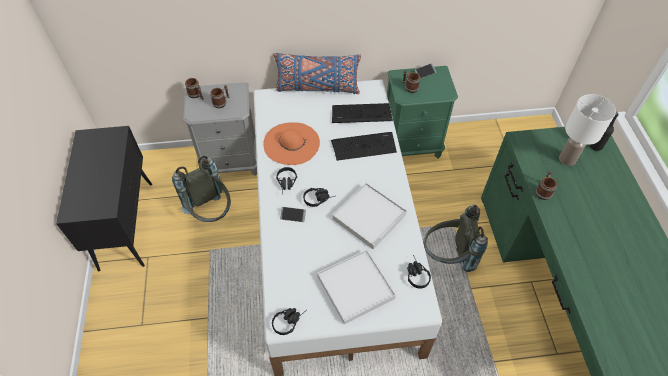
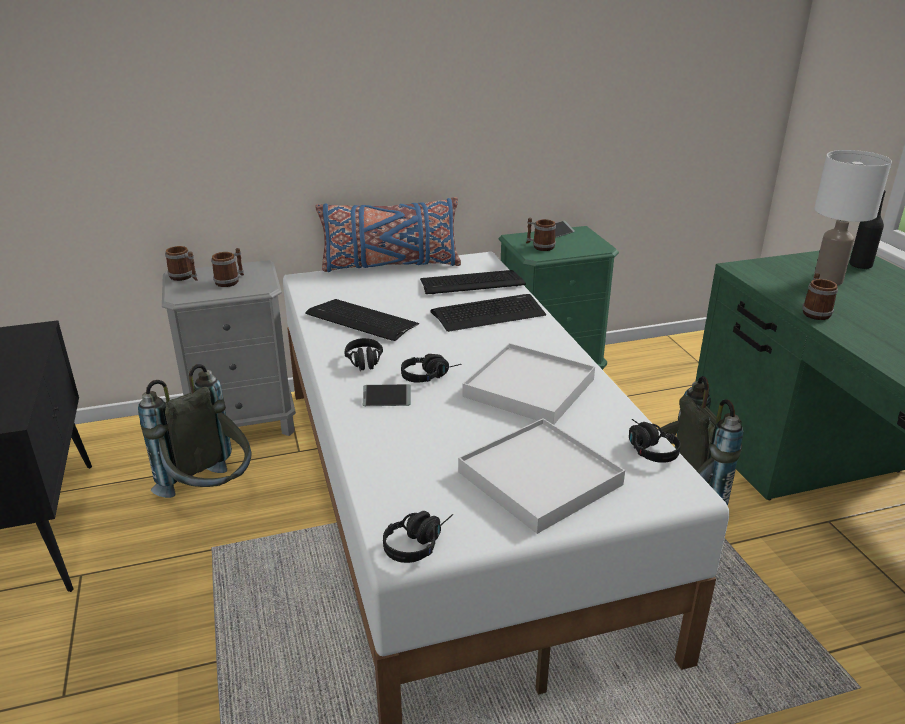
camera: 10 degrees left, 25 degrees down
(291, 143) = (361, 321): orange hat -> keyboard

